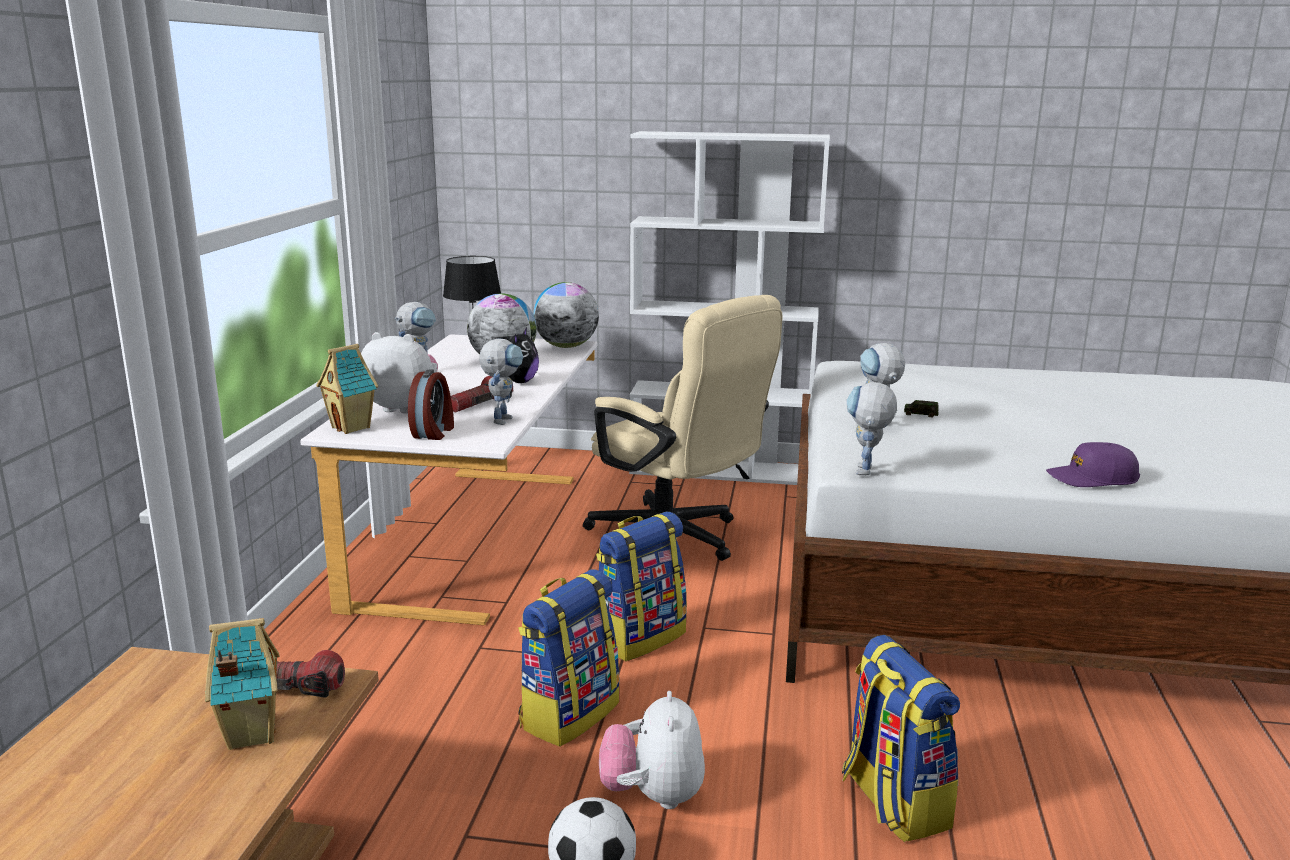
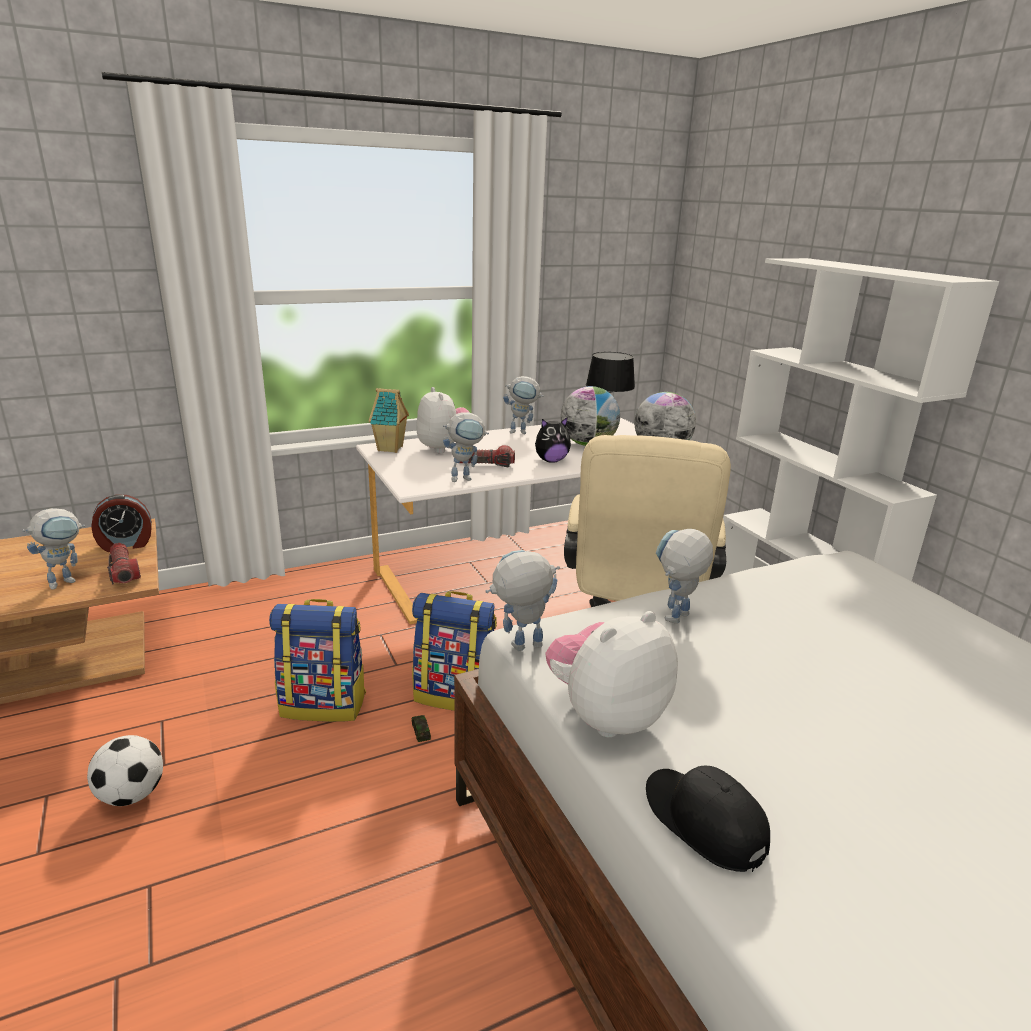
camera: 55 degrees right, 5 degrees up
(249, 734) = (68, 580): toy house -> toy robot
(434, 432) = (410, 469): alarm clock -> alarm clock (126, 544)
(653, 796) = (243, 786): plush toy -> plush toy (606, 716)
(893, 802) = (305, 944): backpack -> none
(920, 414) = (754, 639): toy car -> toy car (421, 731)
(1092, 478) = (703, 822): purple cap -> black cap

